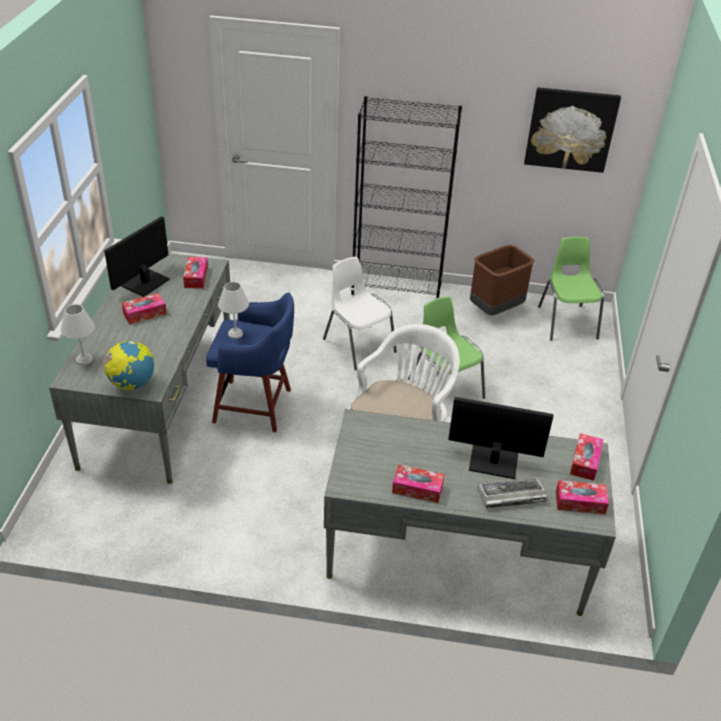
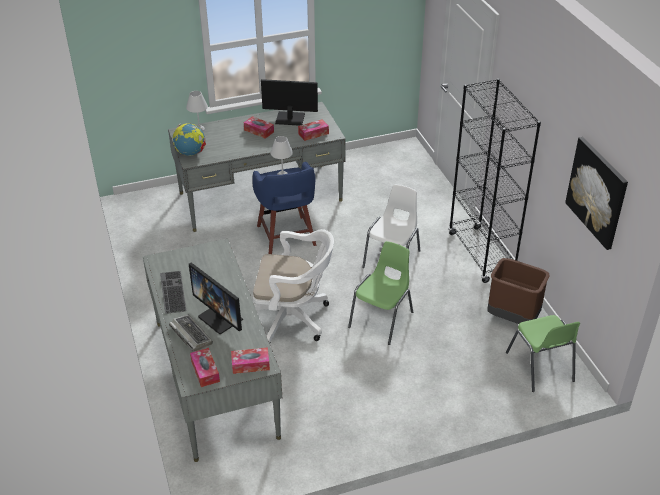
camera: 65 degrees right, 0 degrees up
(417, 489) = (171, 291): tissue box -> keyboard
(493, 461) = (220, 318): monitor -> monitor turned 150 degrees clockwise
(567, 322) = (540, 367): green chair -> green chair turned 105 degrees clockwise

